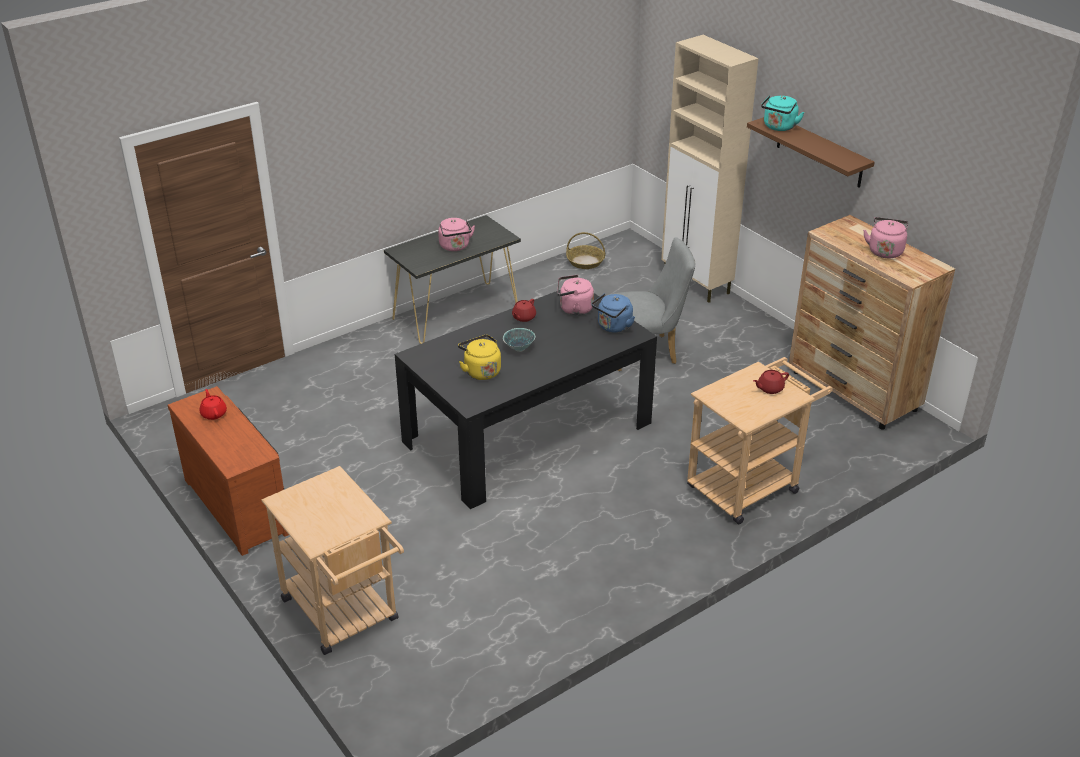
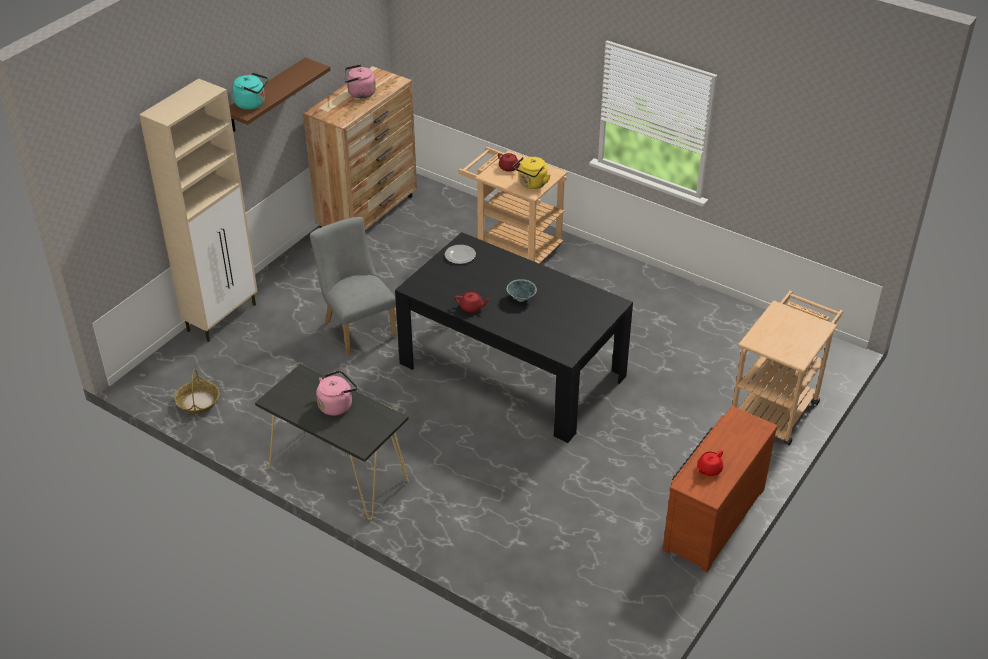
camera: 110 degrees left, 5 degrees up
(481, 371) = (566, 310): yellow kettle -> yellow kettle (531, 184)
(574, 309) = (443, 282): pink kettle -> none
(613, 327) = (460, 256): blue kettle -> plate

